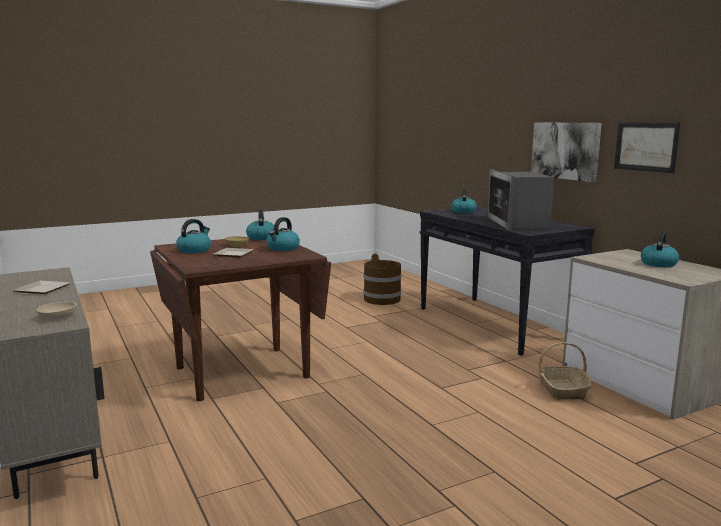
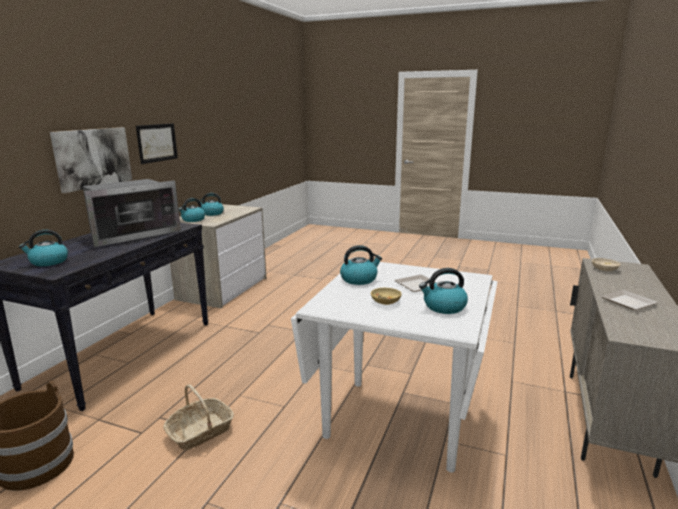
camera: 130 degrees left, 5 degrees up
(242, 372) = (398, 420): brown dining table -> white dining table
(261, 238) = (331, 308): kettle -> kettle (193, 220)
(562, 389) = (258, 302): basket -> basket (200, 432)

